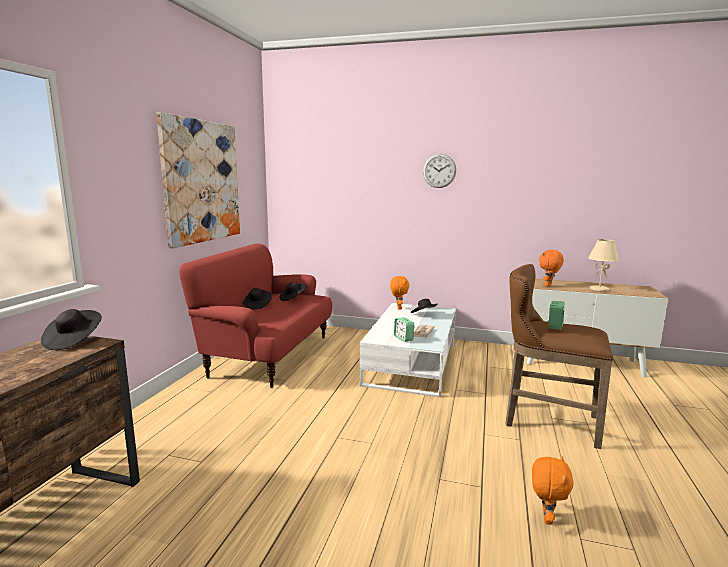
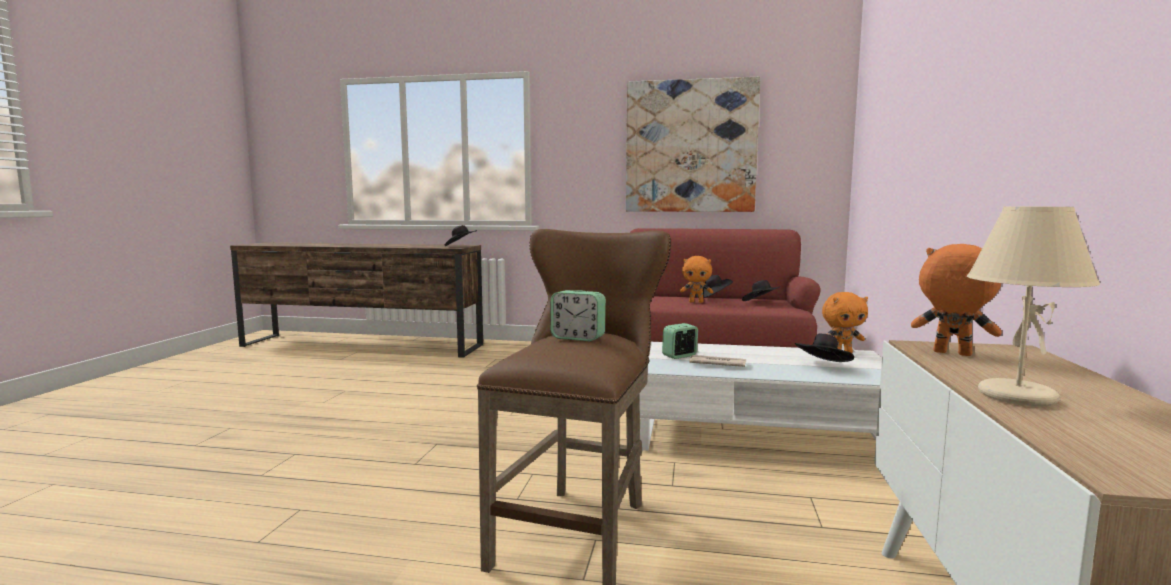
camera: 85 degrees right, 5 degrees down
(439, 171) = (960, 74): wall clock -> none
(546, 517) = (345, 494): orange plush toy -> orange plush toy (696, 302)

